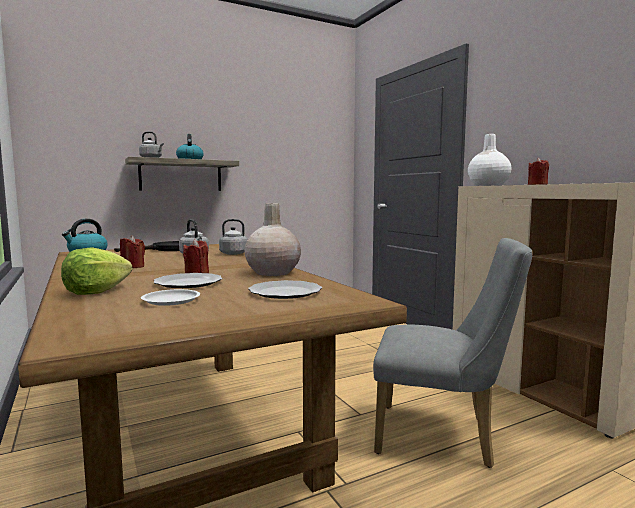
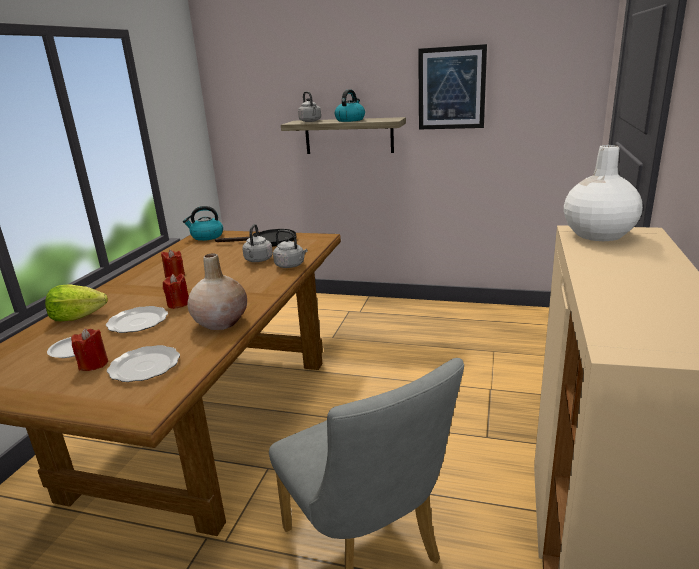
camera: 45 degrees right, 15 degrees up
(263, 143) = (451, 88): none -> picture
(537, 185) = (645, 262): red candle -> red candle (94, 364)

